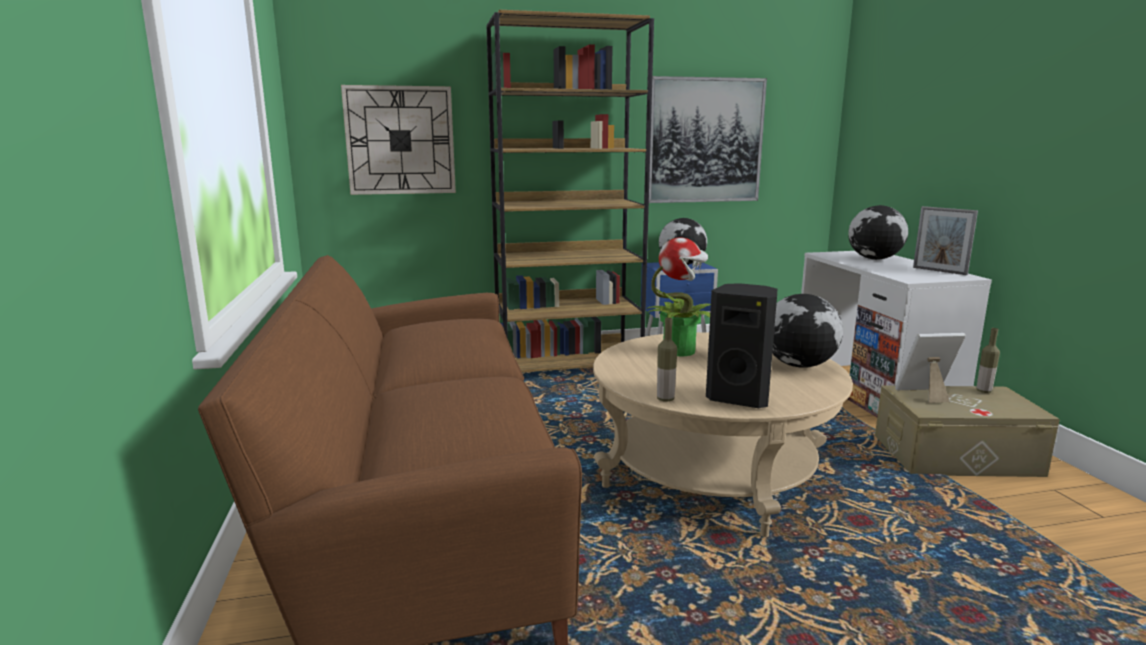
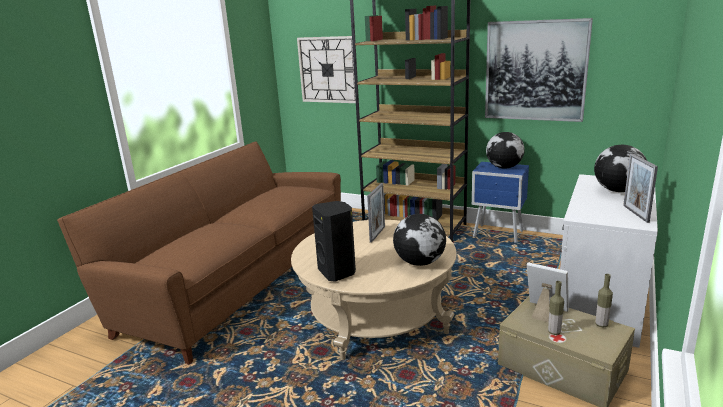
camera: 40 degrees right, 5 degrees up
(665, 399) = (303, 261): bottle -> bottle (554, 332)
(680, 351) = (377, 234): potted plant -> picture frame

